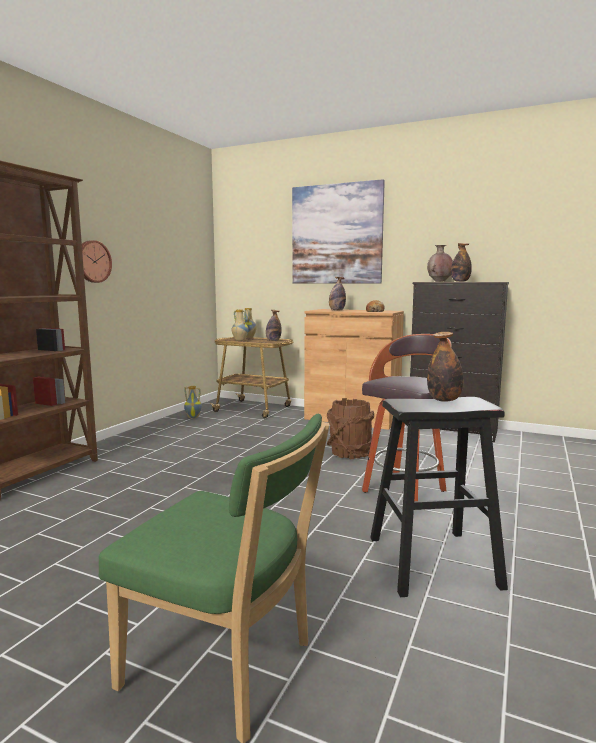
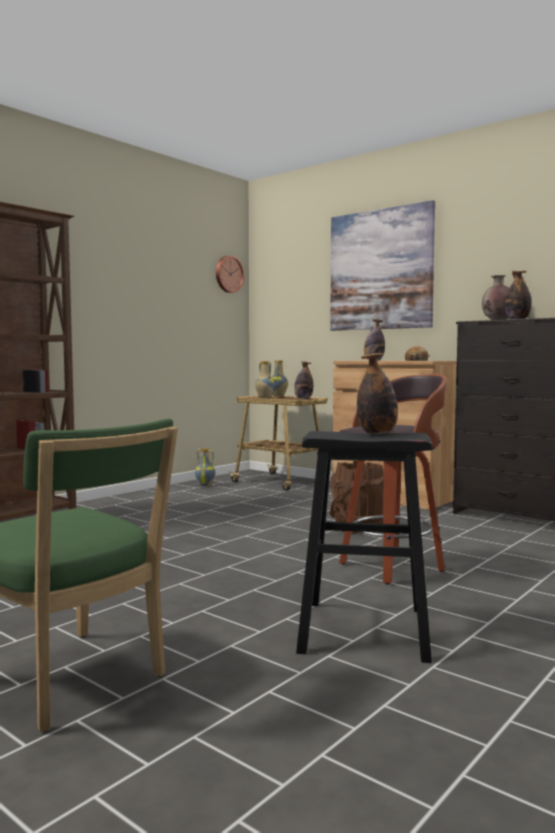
camera: 15 degrees right, 5 degrees down
(92, 261) = (93, 303): wall clock -> wall clock (228, 274)

